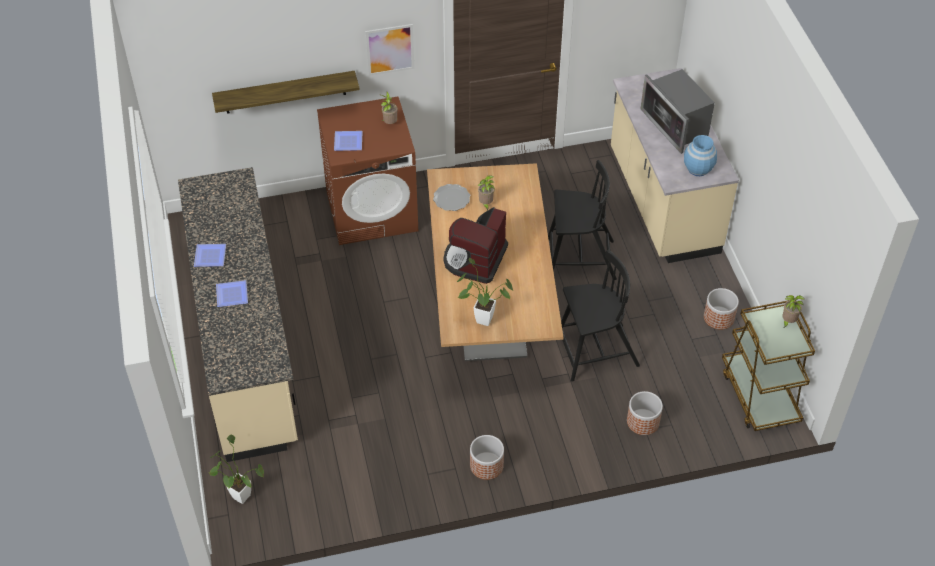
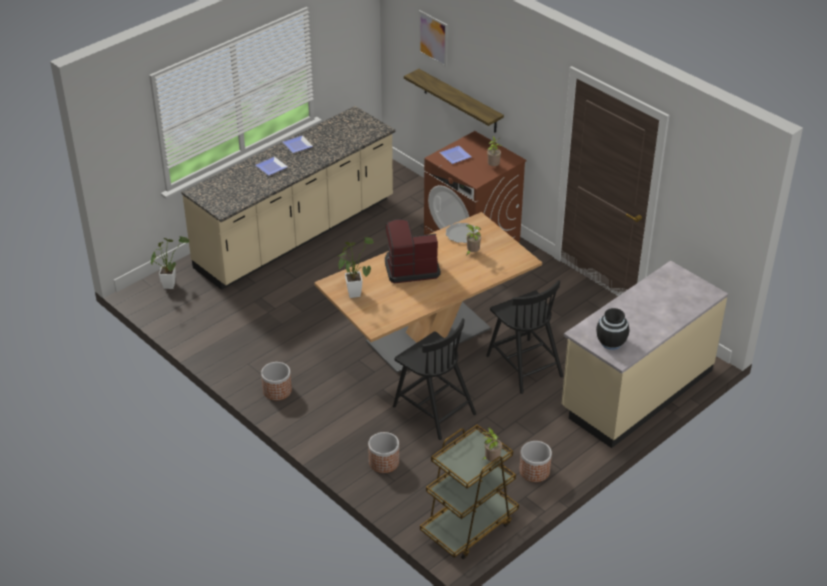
camera: 60 degrees right, 10 degrees down
(390, 49) = (528, 113): picture -> picture (433, 38)
(676, 125) = (651, 313): microwave -> none
(698, 168) = (611, 342): blue vase -> black vase

